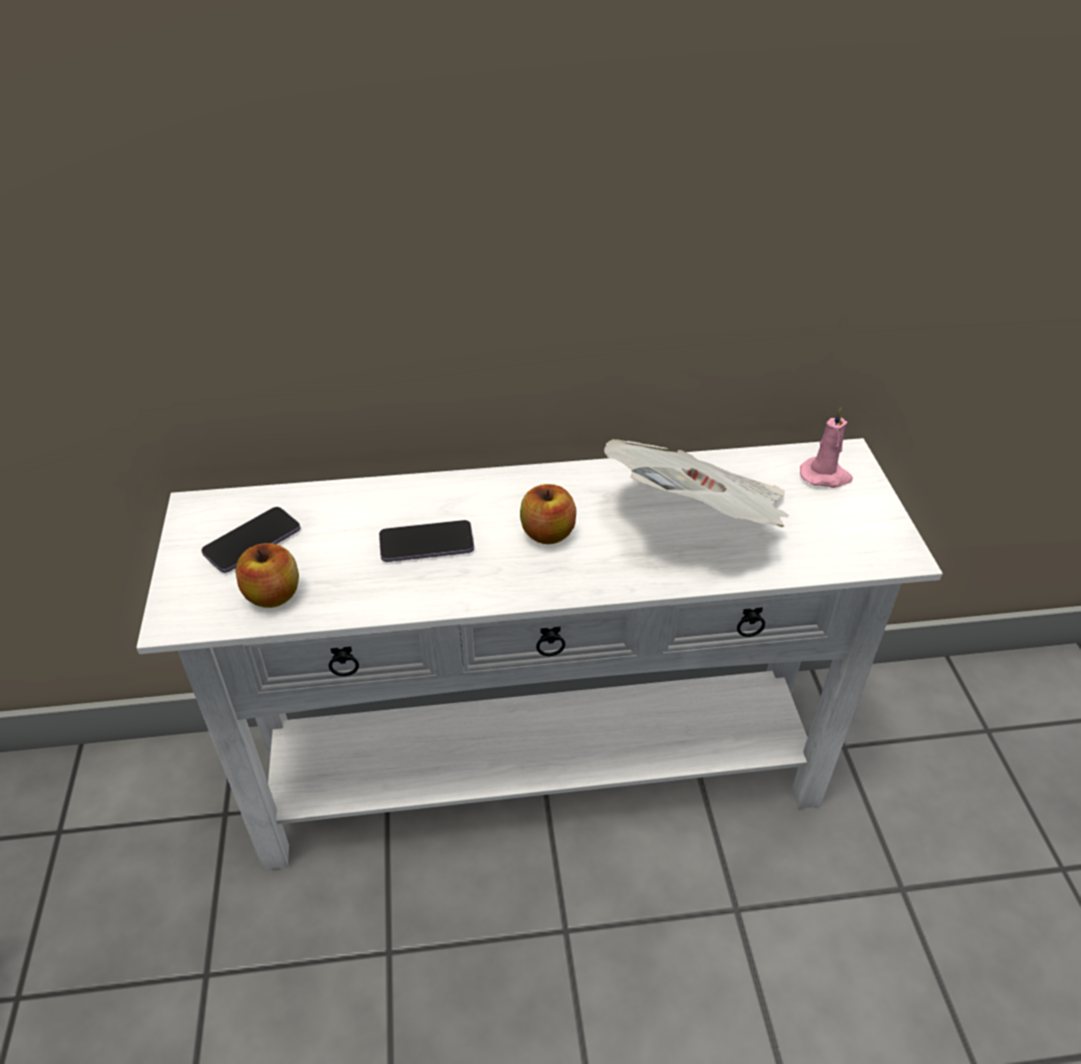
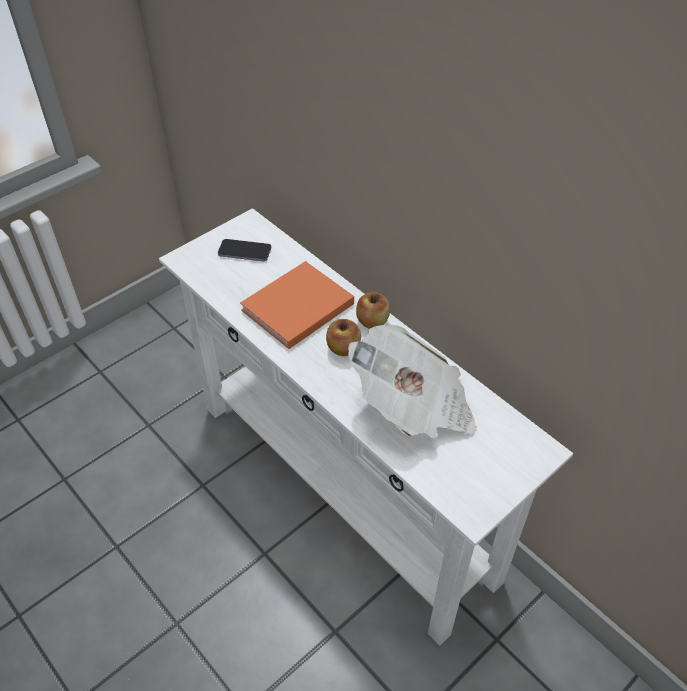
camera: 55 degrees right, 5 degrees up
(273, 595) = (219, 278): apple -> apple (372, 321)
(426, 543) = (295, 308): phone -> orange book
(825, 476) = (511, 448): pink candle -> none

